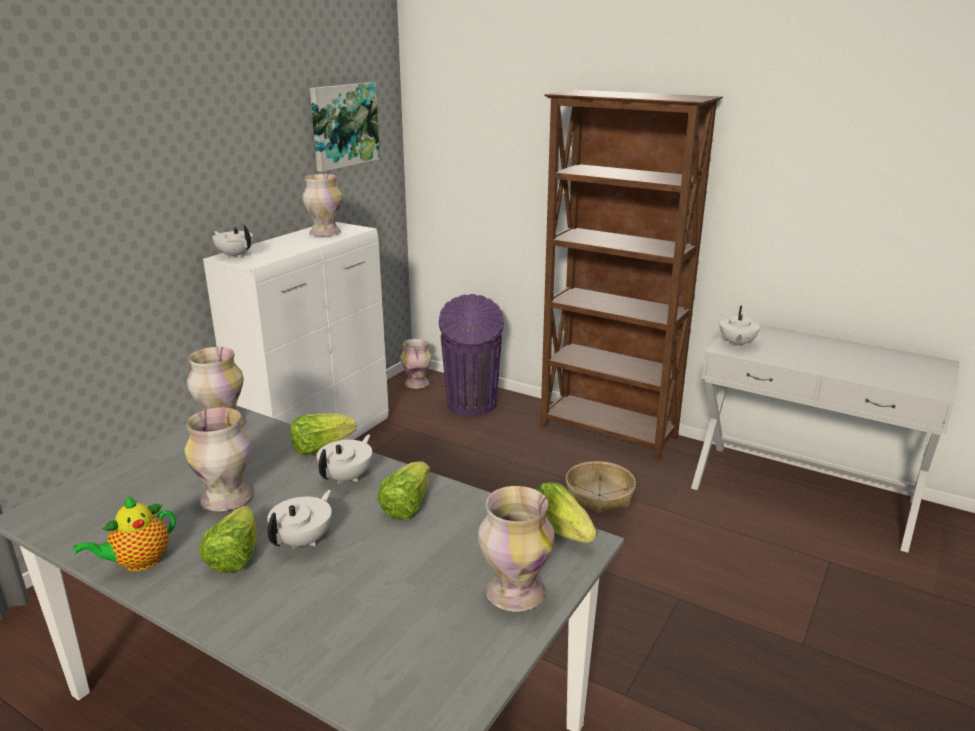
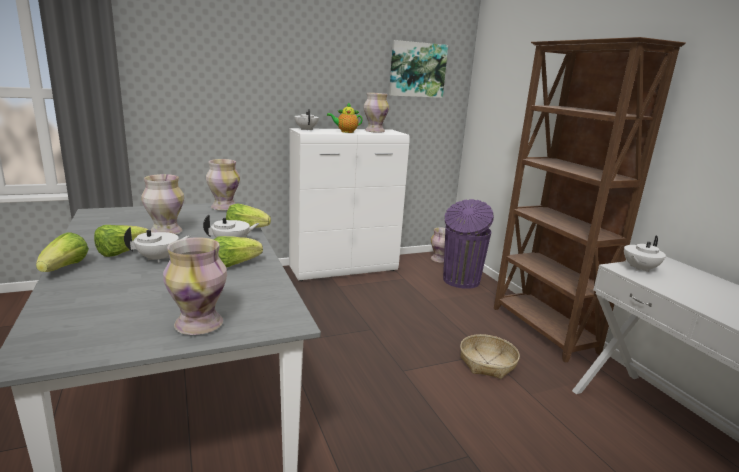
camera: 35 degrees right, 5 degrees down
(138, 563) = (86, 240): teapot -> teapot (345, 132)
(560, 531) = (287, 310): lettuce -> lettuce (65, 268)

